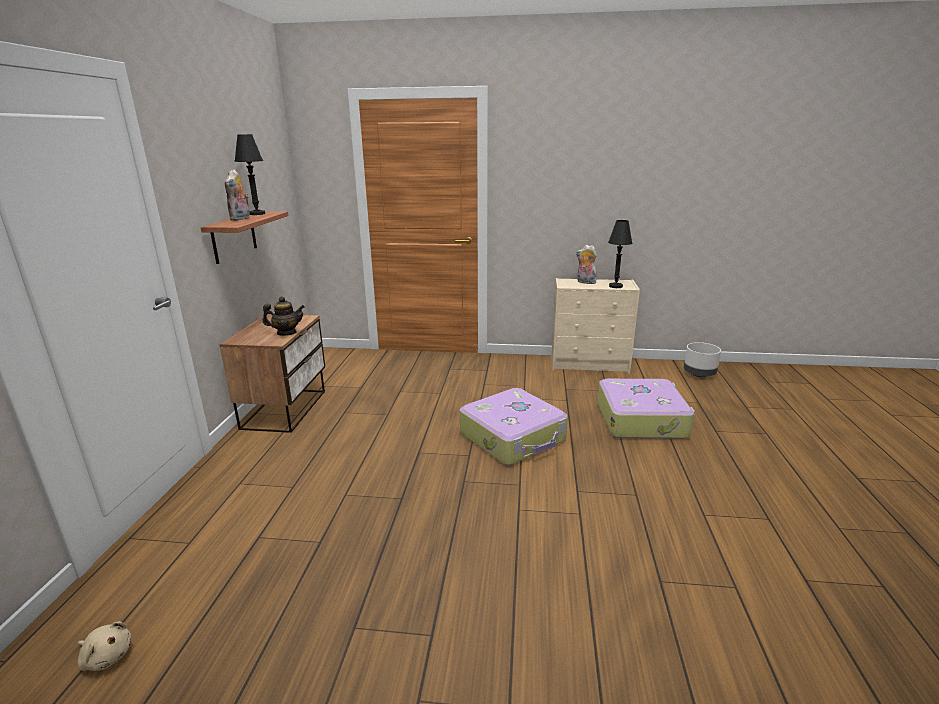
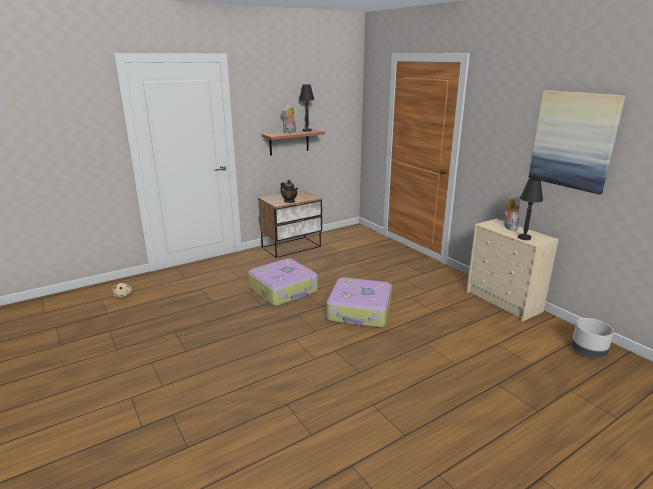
camera: 50 degrees right, 0 degrees up
(637, 175) = (573, 140): none -> picture
(641, 419) = (458, 347): suitcase -> suitcase (284, 290)

